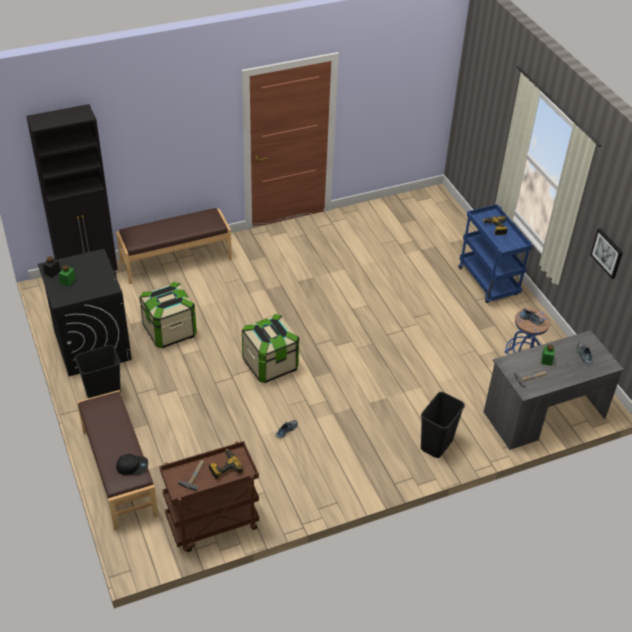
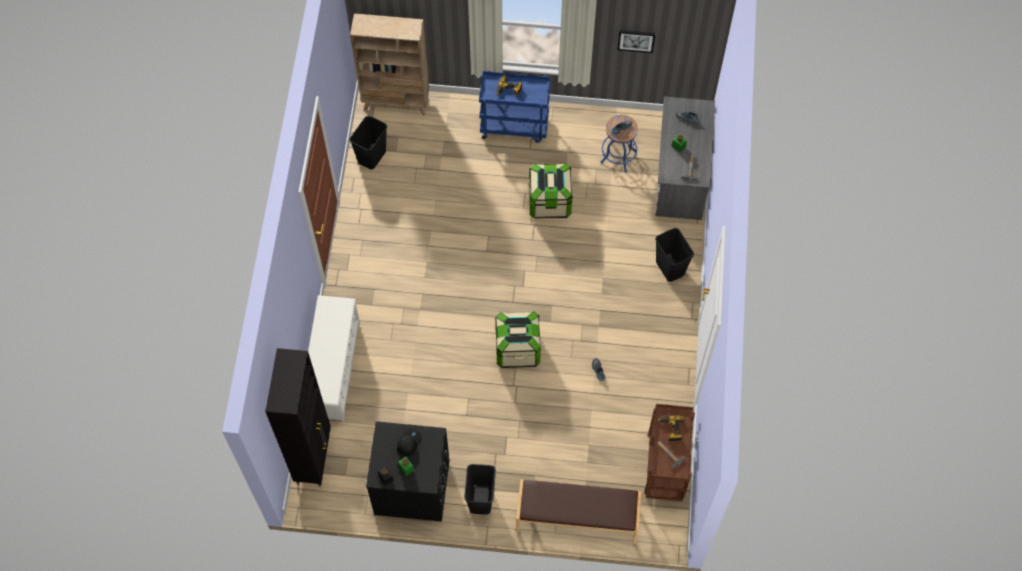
camera: 60 degrees left, 20 degrees up
(132, 466) = (614, 499): black cap -> black cap (408, 443)
(170, 331) = (430, 414): storage box -> storage box (549, 202)
(176, 260) = (333, 369): brown bench -> white shoe rack
(384, 212) = (371, 156): none -> black trash can
(445, 207) = (396, 102): none -> beige bookcase

